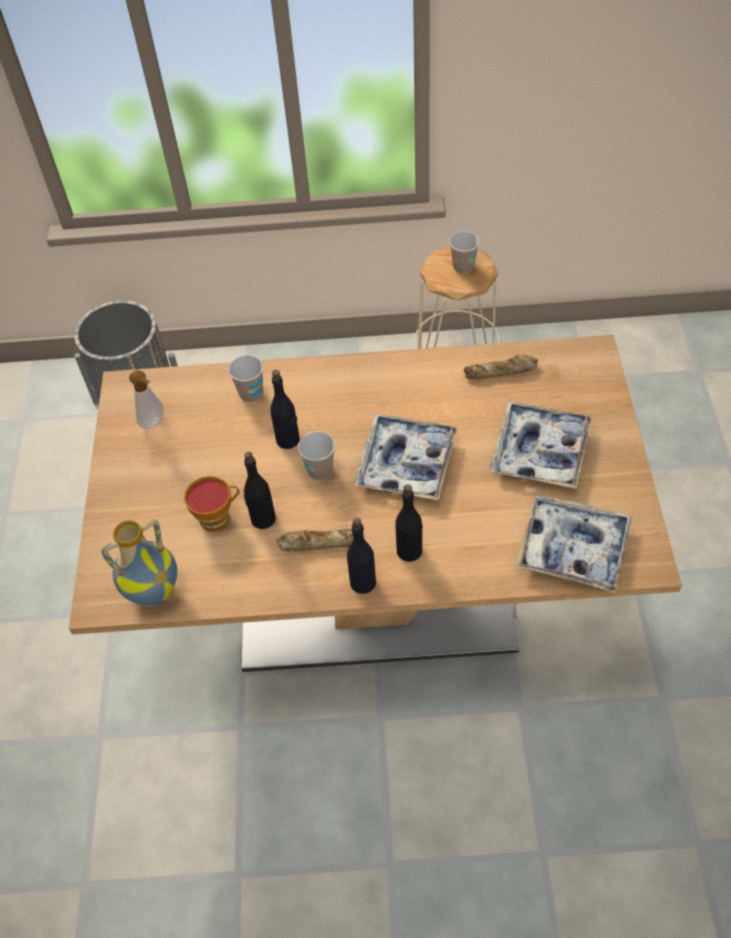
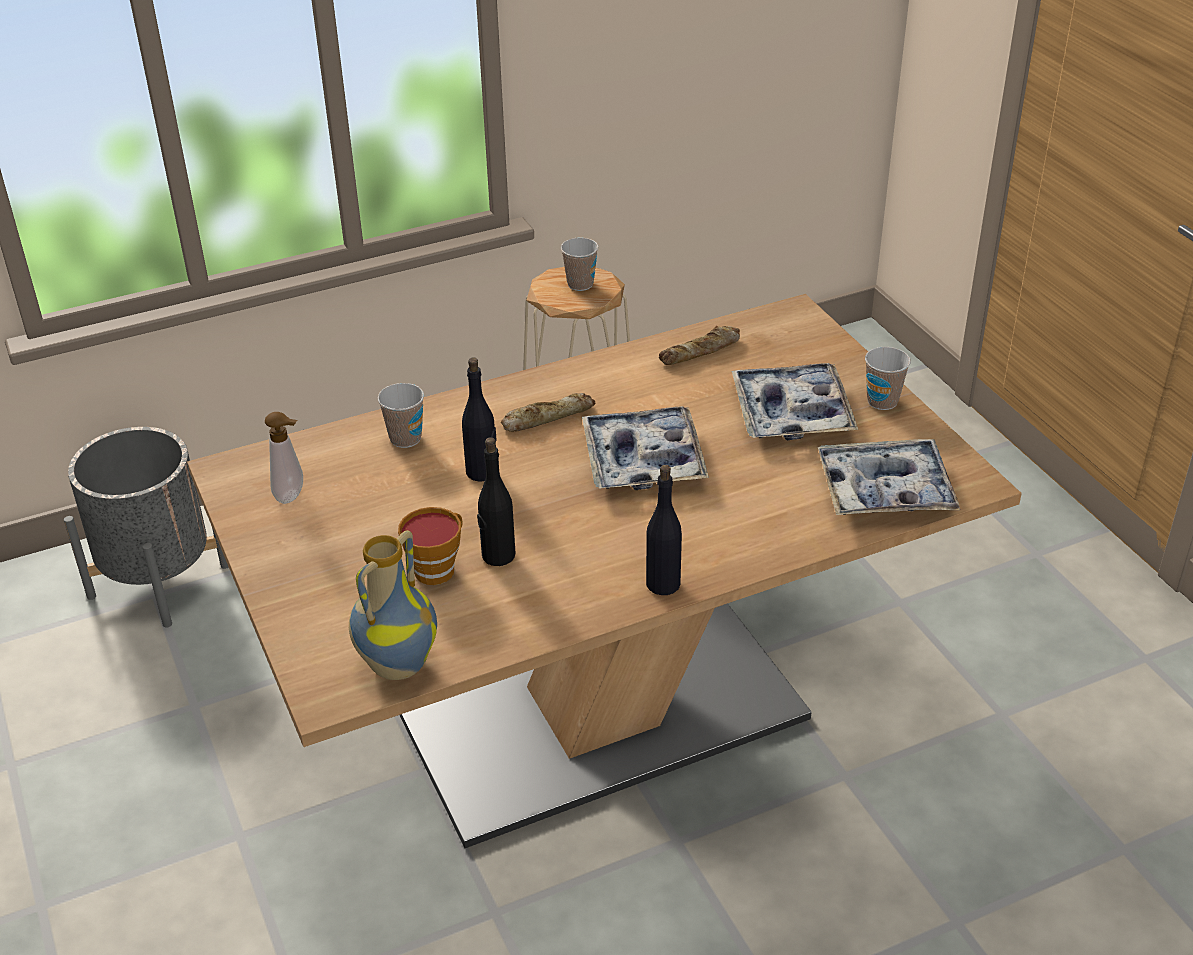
camera: 25 degrees left, 15 degrees down
(319, 542) = (584, 560): bread -> bread (547, 417)
(320, 471) = (541, 492): cup -> cup (882, 401)
(409, 550) = (700, 539): black bottle -> none

